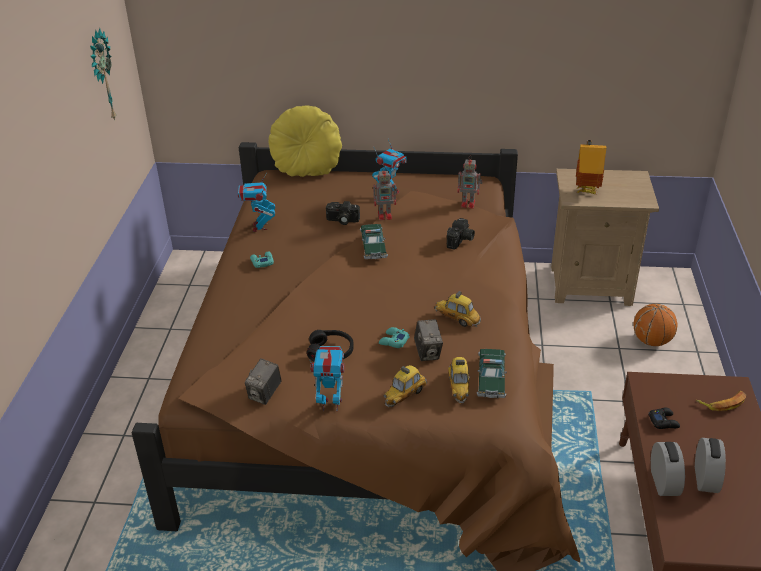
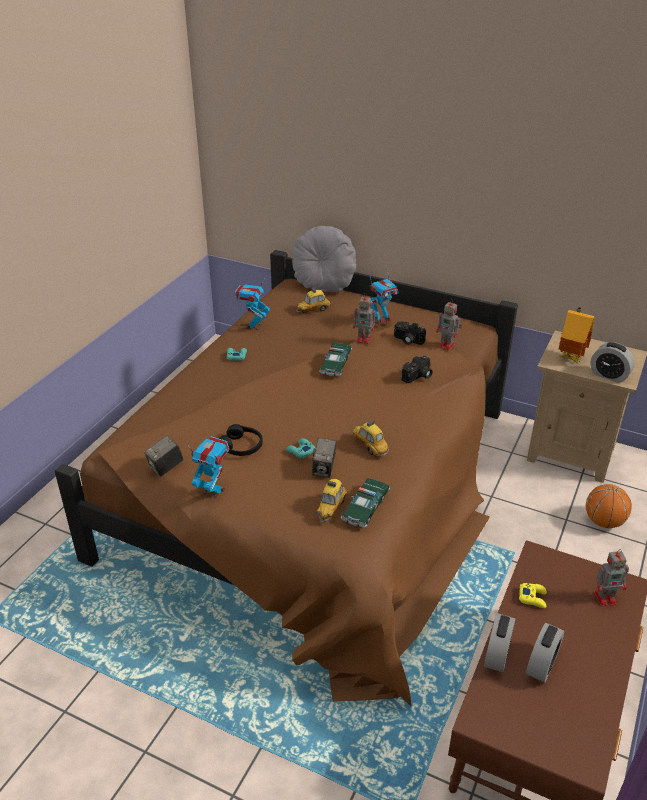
camera: 20 degrees right, 0 degrees up
(101, 76) = (148, 170): wall clock -> none
(307, 171) = (324, 286): yellow pillow -> grey pillow
(342, 220) = (326, 336): camera -> camera (407, 340)
(405, 395) = (280, 501): toy car -> toy car (313, 310)
(629, 200) = (609, 375): none -> alarm clock
(663, 421) = (533, 597): black game controller -> yellow game controller
(723, 403) = (606, 597): banana -> toy robot

